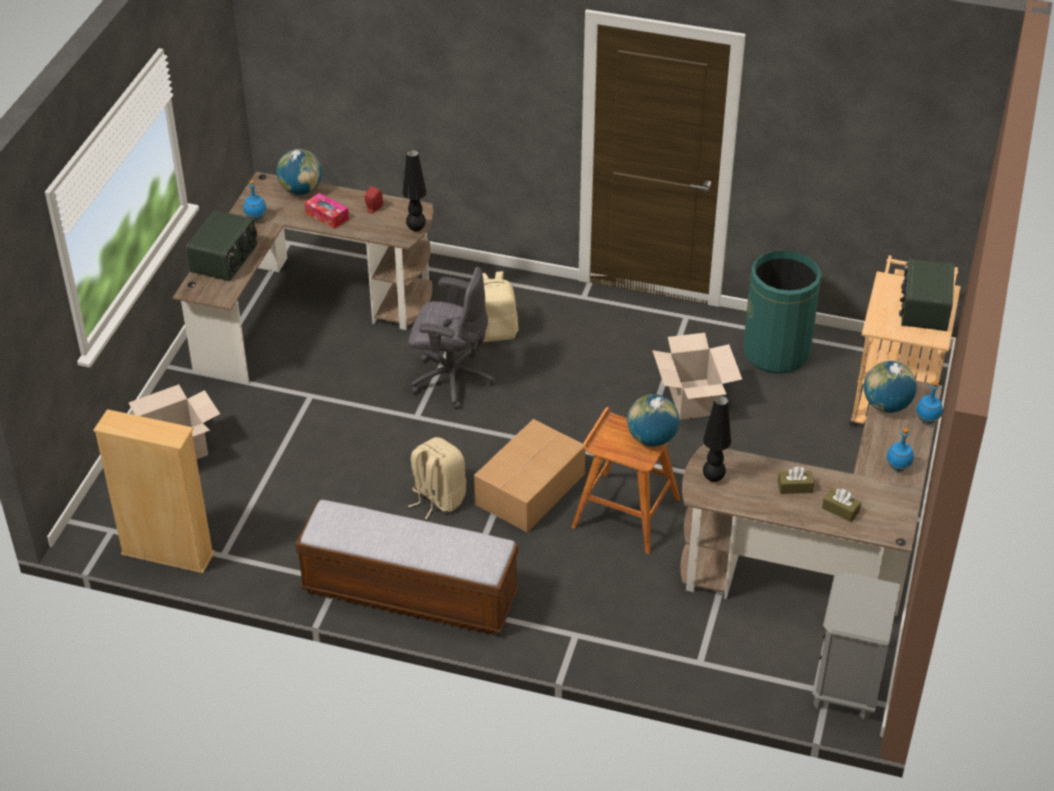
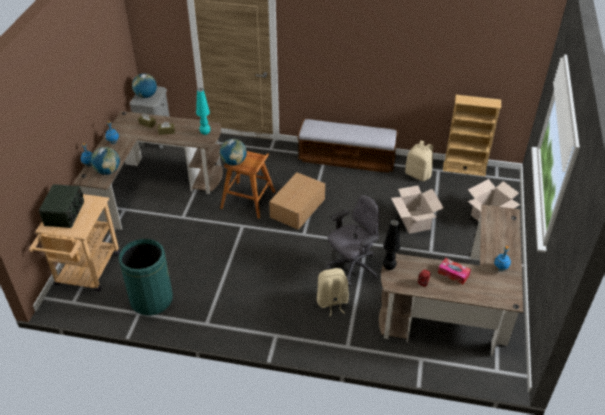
camera: 175 degrees right, 0 degrees up
(225, 259) = (503, 236): radio -> none
(301, 190) = (481, 296): globe -> globe (146, 96)
(437, 498) = (344, 201): beige backpack -> beige backpack (418, 174)
(450, 379) = (352, 267): grey office chair -> grey office chair turned 135 degrees clockwise
(693, 399) = (208, 264): cardboard box -> cardboard box (414, 222)
(713, 478) = (205, 133): black table lamp -> turquoise table lamp

